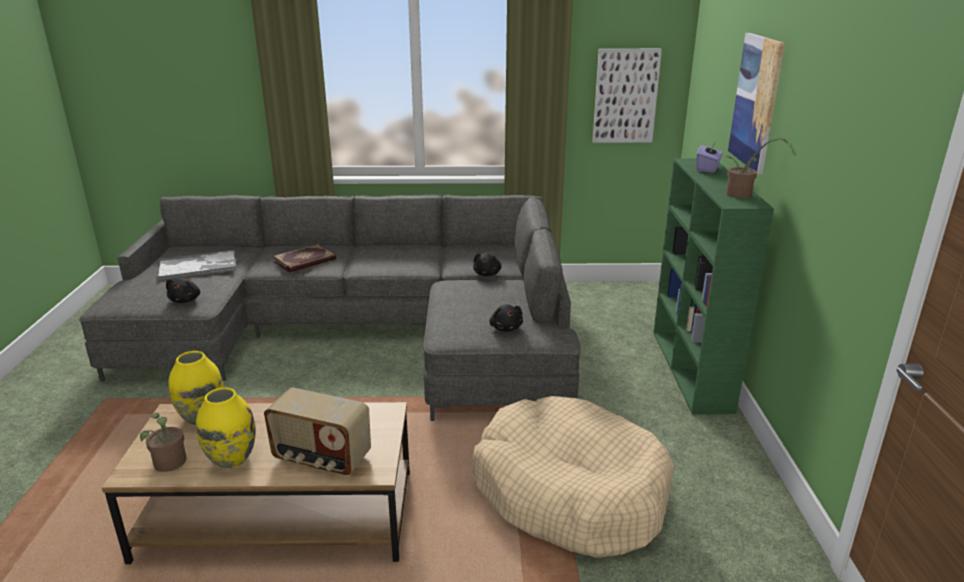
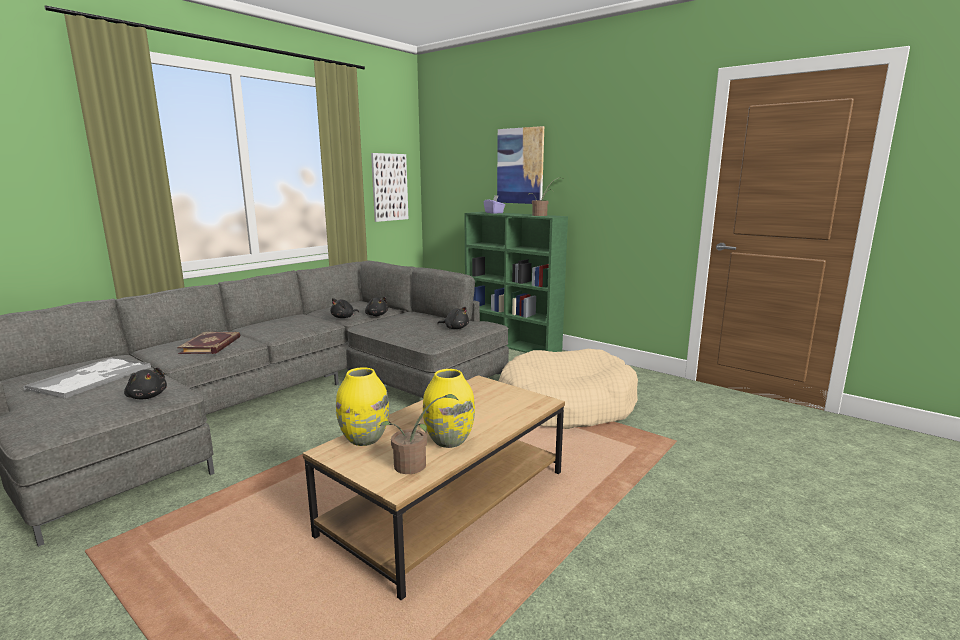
camera: 50 degrees left, 10 degrees down
(321, 458) = (501, 412): radio -> none
(454, 265) = (344, 317): none -> black plush toy

